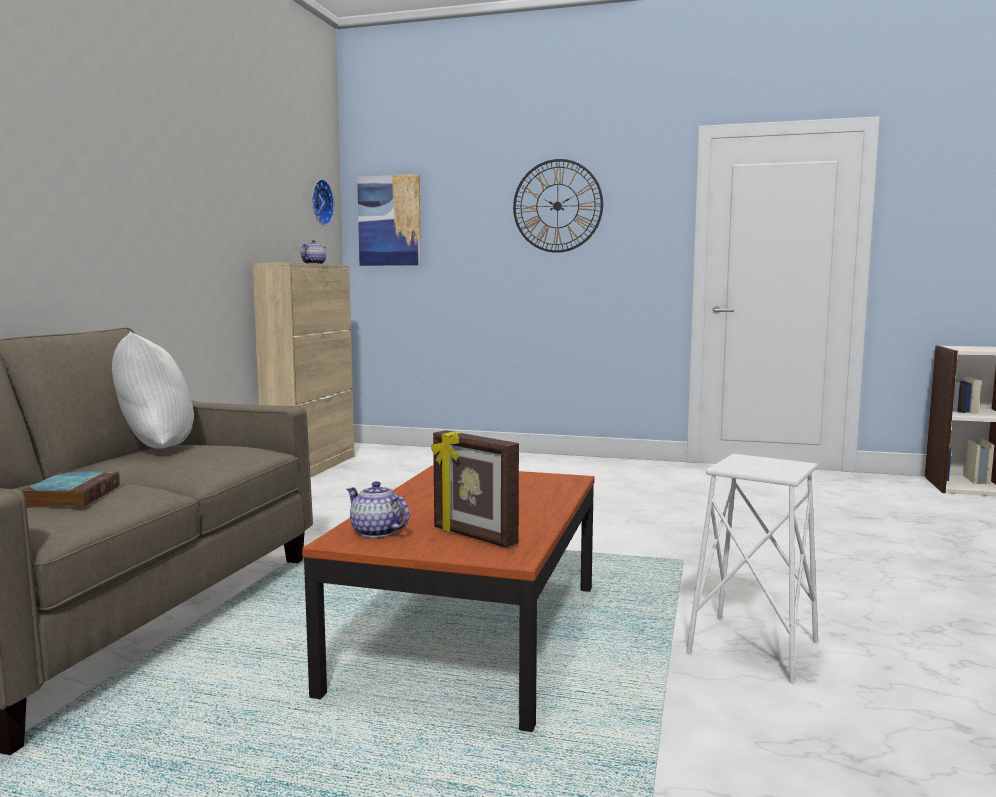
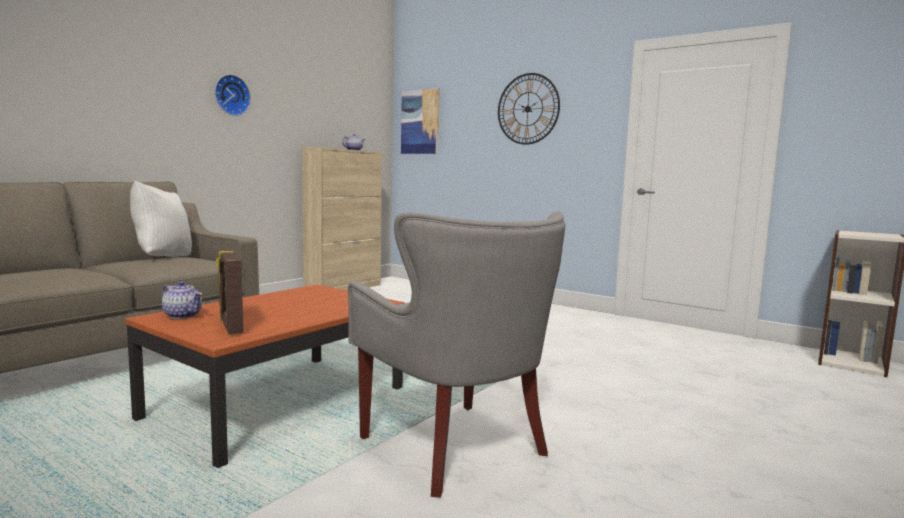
camera: 20 degrees right, 0 degrees up
(73, 496) = (52, 274): book -> none
(319, 202) = (370, 109): wall clock -> wall clock (231, 95)
(376, 532) = (183, 315): teapot -> teapot turned 150 degrees clockwise
(753, 648) = (455, 449): white stool -> grey armchair

